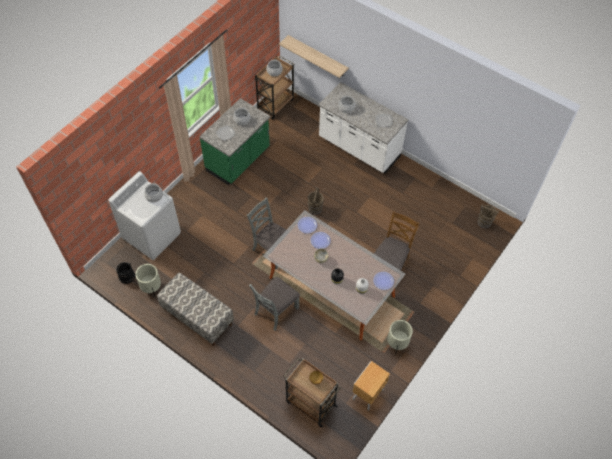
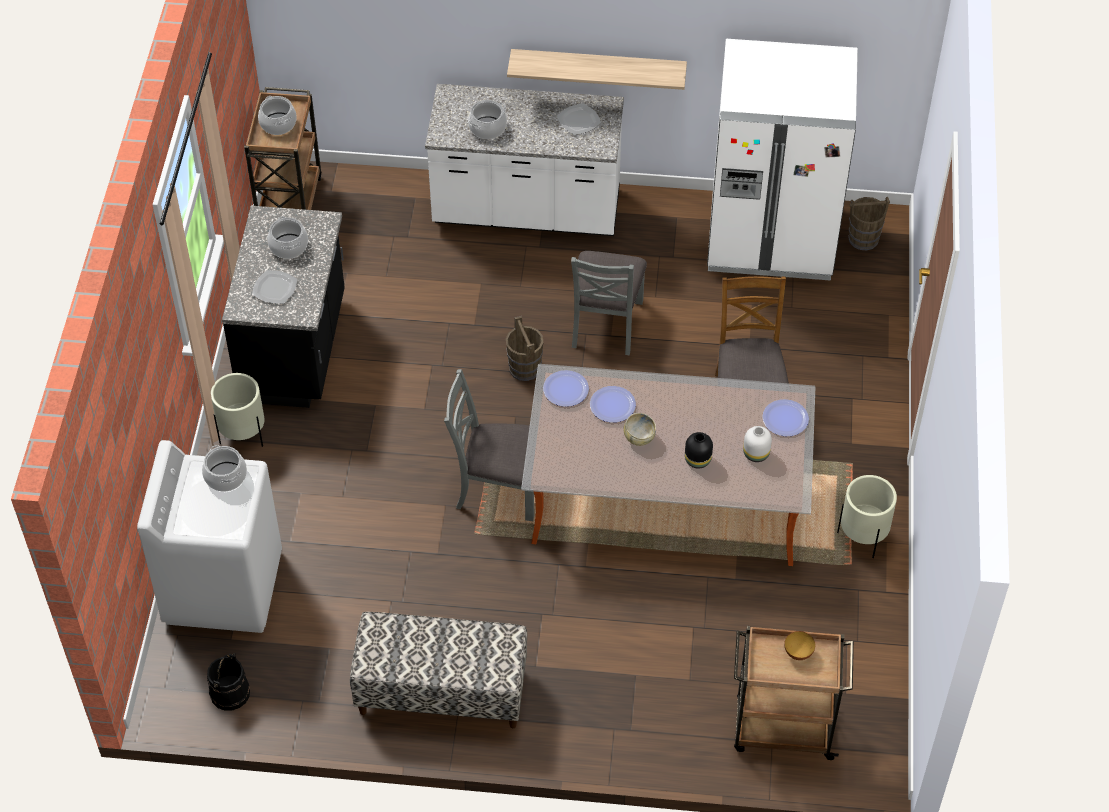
camera: 30 degrees left, 5 degrees down
(152, 288) = (302, 688): beige planter -> beige planter (243, 435)
(238, 160) = (295, 349): green counter -> black counter
(276, 311) = (590, 598): grey chair -> grey chair (606, 324)
(317, 56) = (365, 49): shelf -> shelf (598, 67)
(367, 394) = (874, 656): brown nightstand -> none
(446, 204) = (771, 238): none -> white fridge

